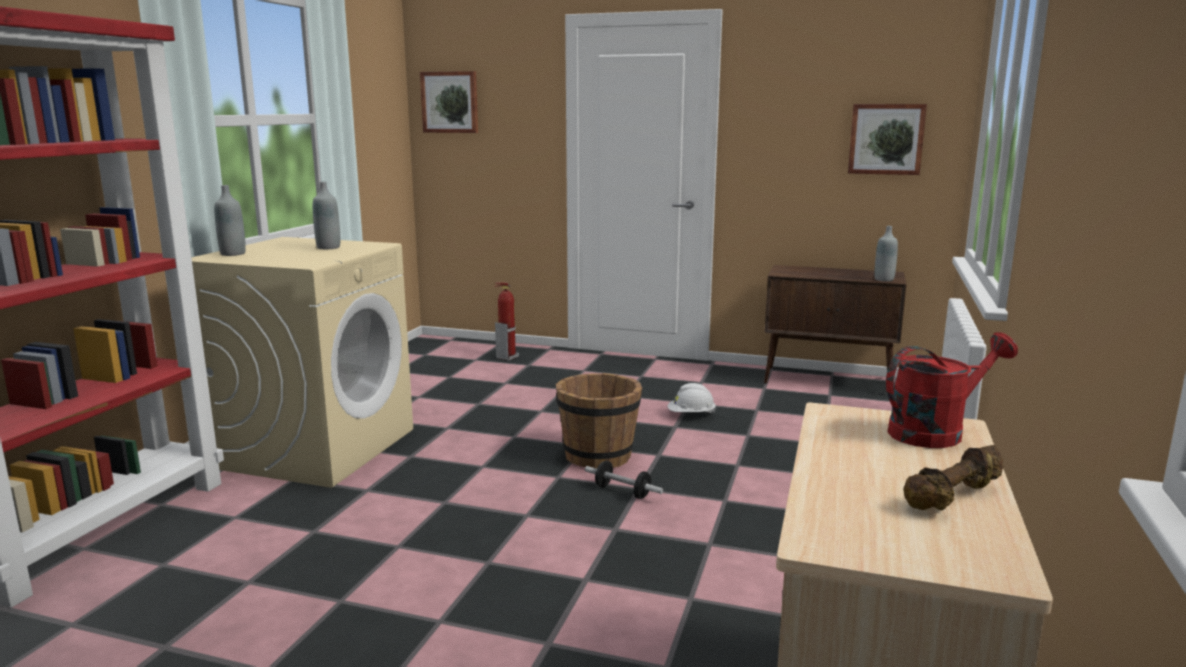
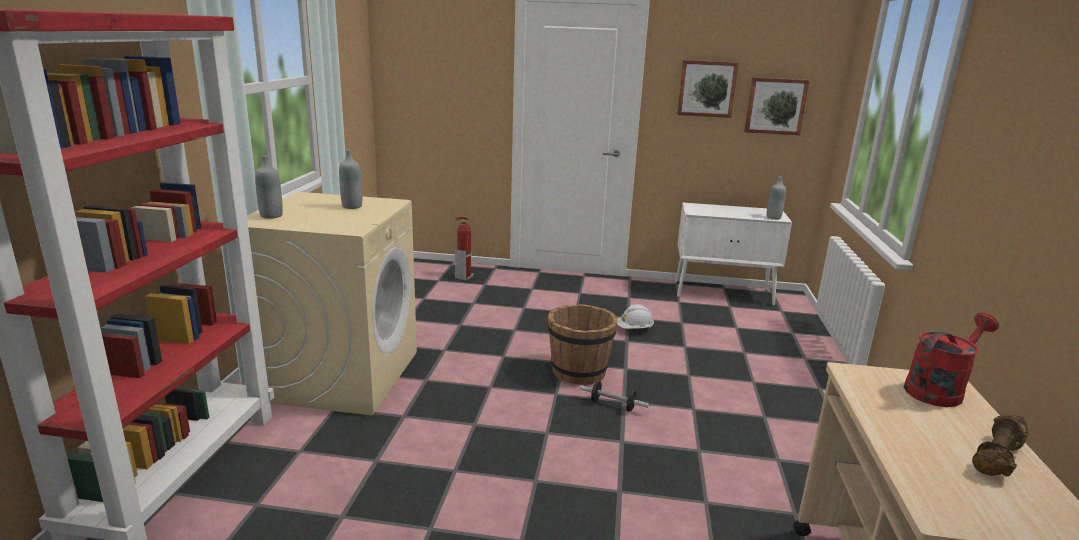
camera: 10 degrees left, 5 degrees up
(450, 102) = (410, 59): picture -> picture (706, 88)
(829, 381) = (724, 293): brown cabinet -> white cabinet

